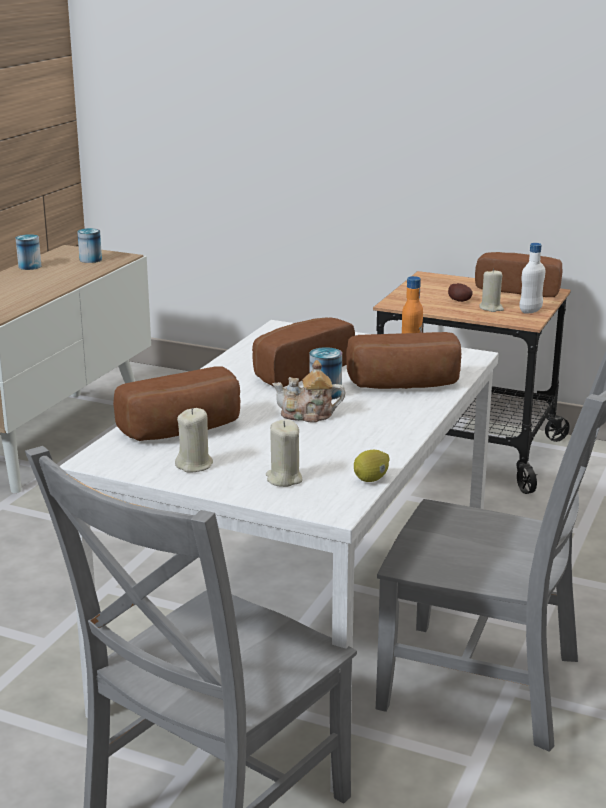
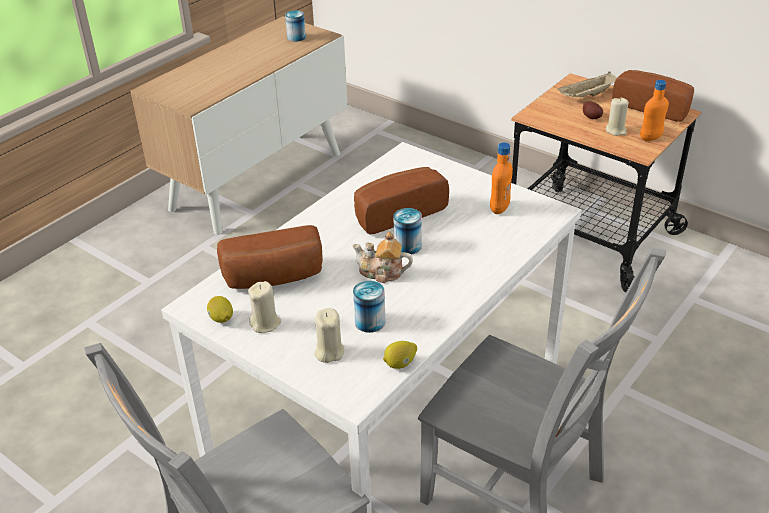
camera: 15 degrees right, 15 degrees up
(29, 266) = (245, 42): can -> can (370, 322)
(138, 467) = (221, 319): none -> lemon
(405, 385) = (480, 244): bread -> none
(446, 286) = (587, 96): none -> beige tray
(530, 311) = (650, 138): white bottle -> orange bottle

